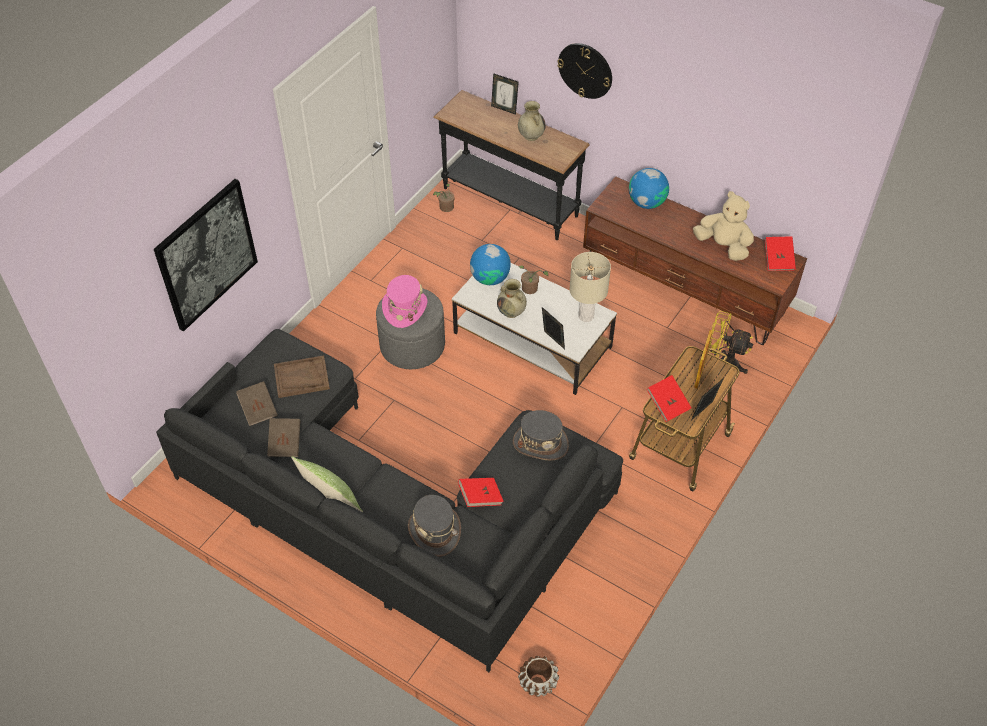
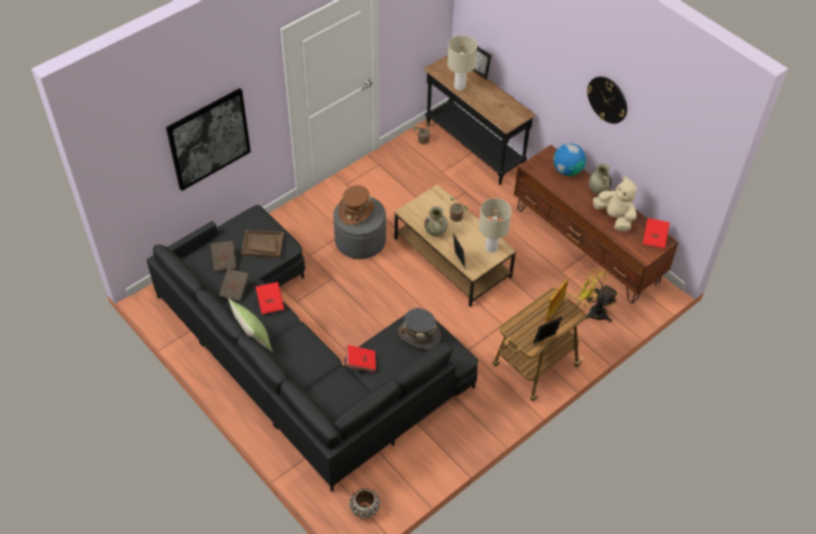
camera: 15 degrees right, 0 degrees up
(405, 308) = (356, 211): pink hat -> brown hat
(435, 531) = (319, 378): grey hat -> none
(486, 128) = (459, 86): none -> beige table lamp
(490, 278) = (429, 202): globe -> none
(531, 135) = (492, 99): beige vase -> beige vase (598, 190)
(532, 340) = (452, 257): white coffee table -> brown coffee table
(585, 70) = (537, 57): wall clock -> wall clock (607, 99)
(668, 404) = (520, 328): red book -> red book (270, 302)

